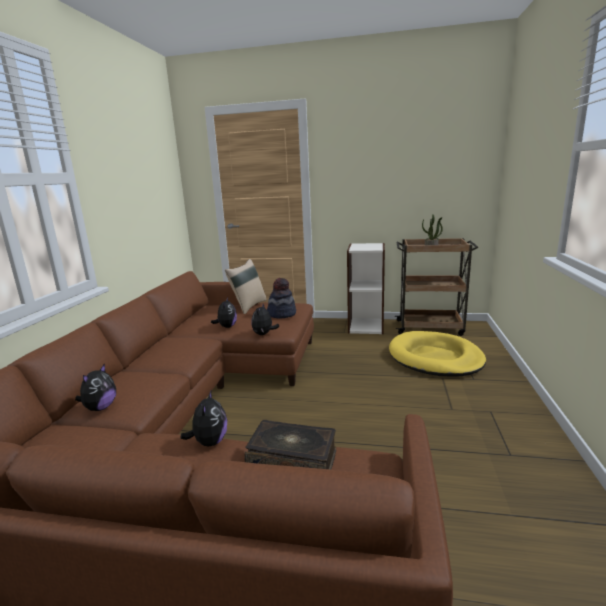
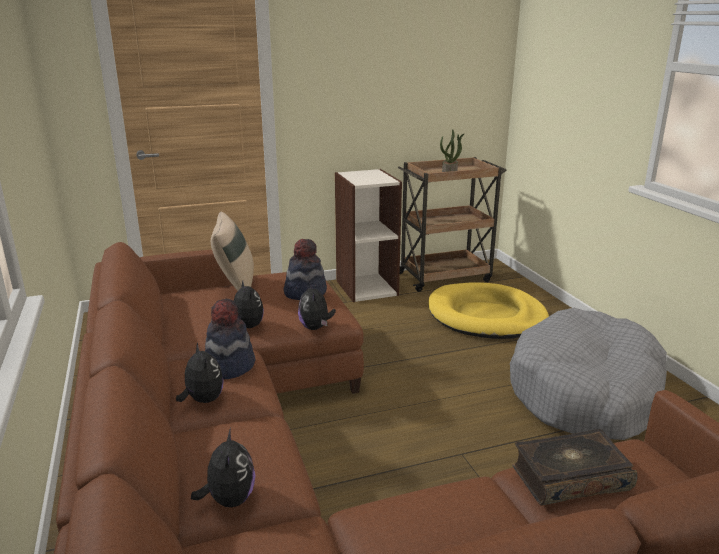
camera: 30 degrees left, 5 degrees up
(189, 344) = (229, 365): none -> hat
(209, 442) = (451, 492): plush toy -> plush toy (203, 400)
(462, 427) = (585, 392): none -> grey dog bed

